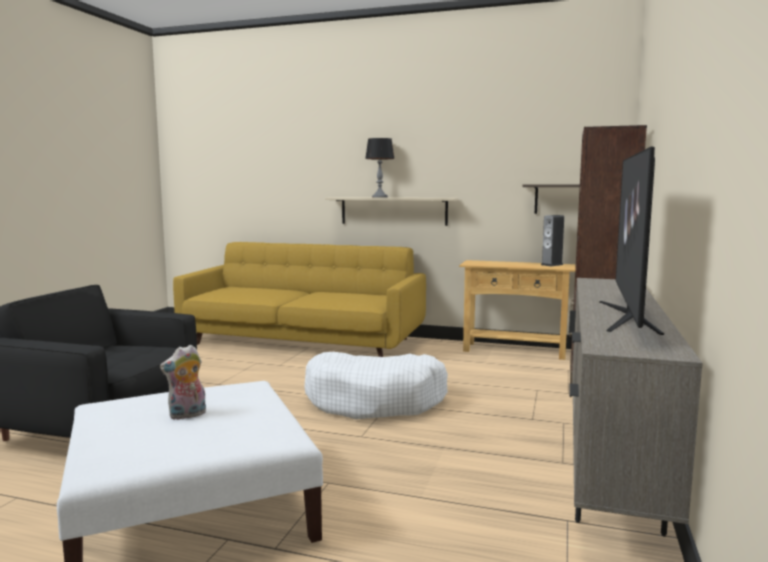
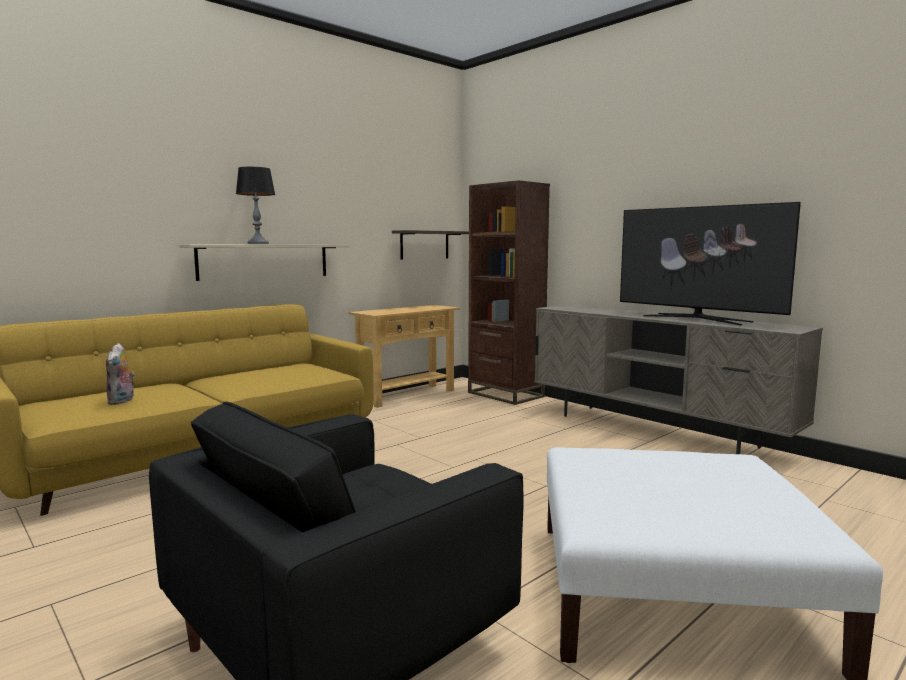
camera: 60 degrees left, 0 degrees up
(187, 415) = (667, 484): plush toy -> plush toy (122, 401)
(375, 401) = (463, 463): white dog bed -> none
(552, 265) = (427, 306): speaker -> none

